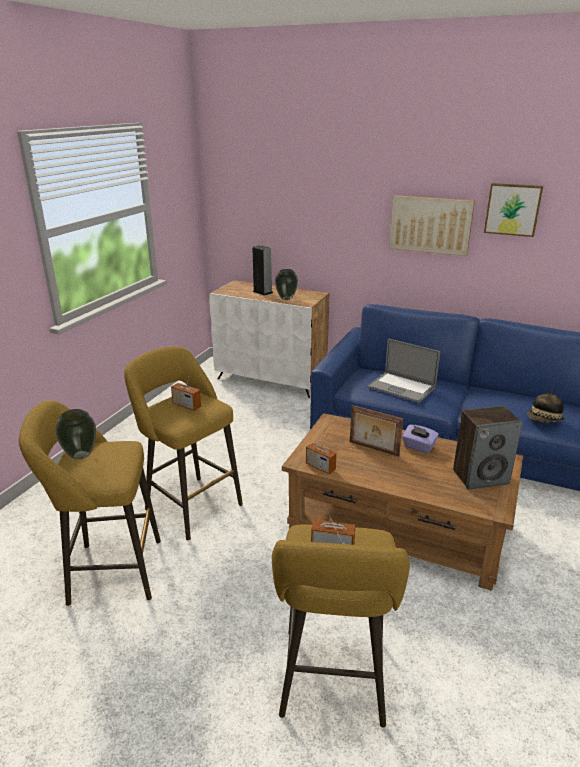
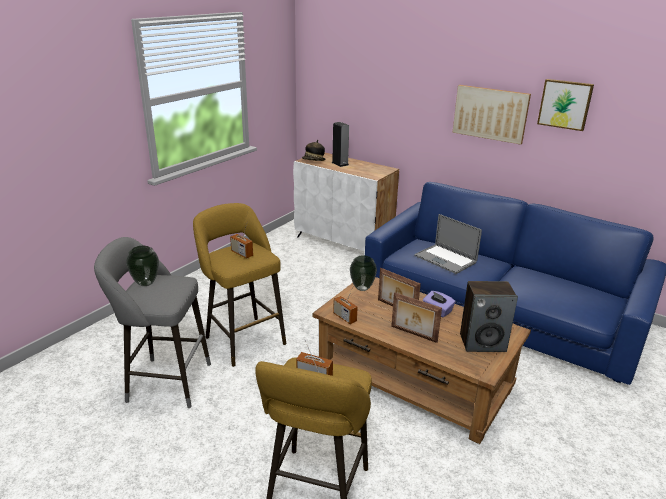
camera: 10 degrees right, 0 degrees up
(109, 571) = (164, 381): yellow stool -> grey stool
(286, 298) = (358, 171): vase -> vase (362, 288)
(403, 477) = (413, 334): none -> picture frame
(544, 420) = (568, 302): hat -> hat (313, 161)

